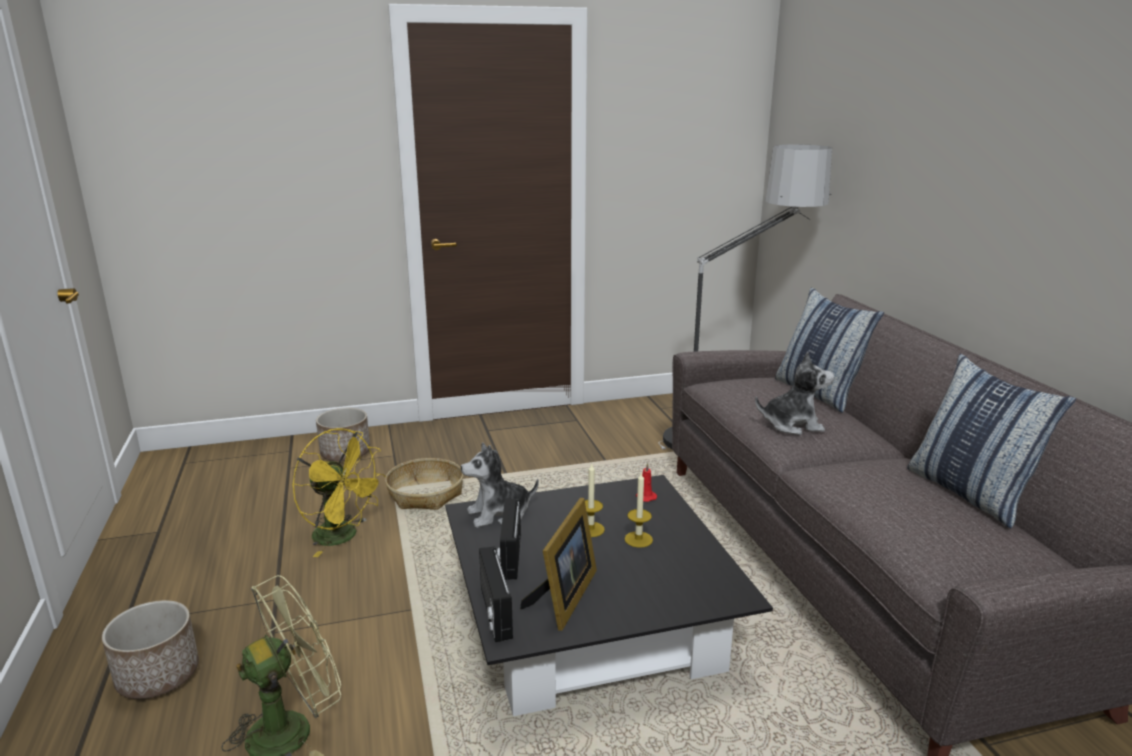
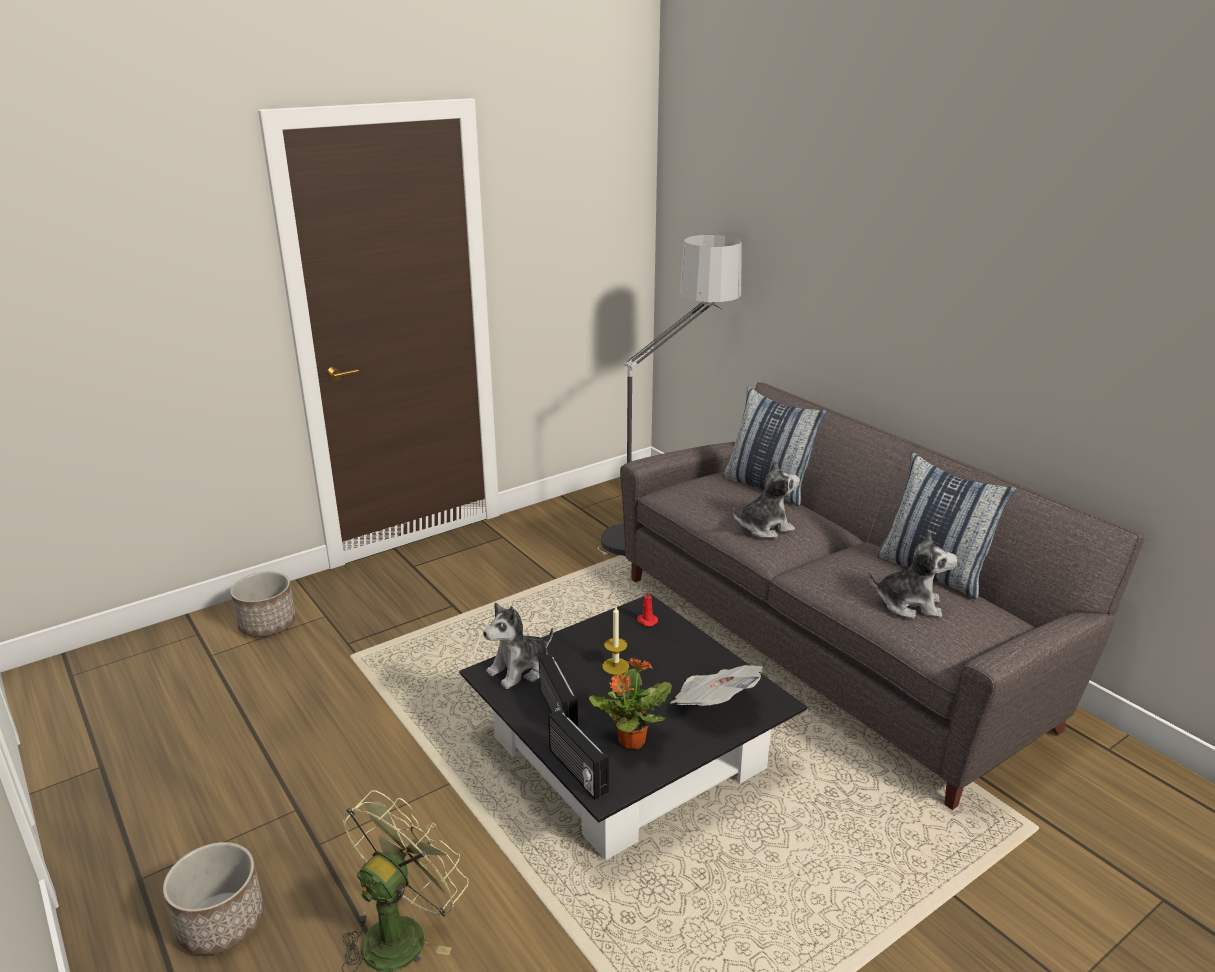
camera: 20 degrees left, 5 degrees up
(343, 537) = (328, 723): yellow fan -> none
(425, 494) = (389, 655): basket -> none
(564, 598) = (631, 741): picture frame -> potted plant
(638, 539) = (664, 667): candle -> none
(670, 583) = (714, 704): none -> newspaper
(920, 518) = (909, 604): none -> plush toy

